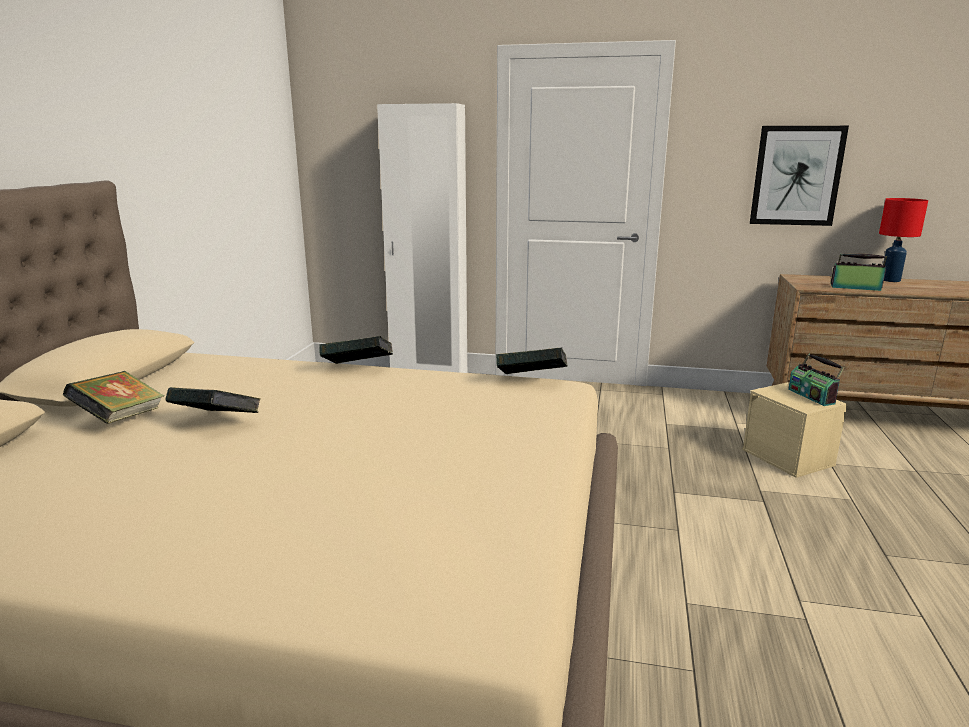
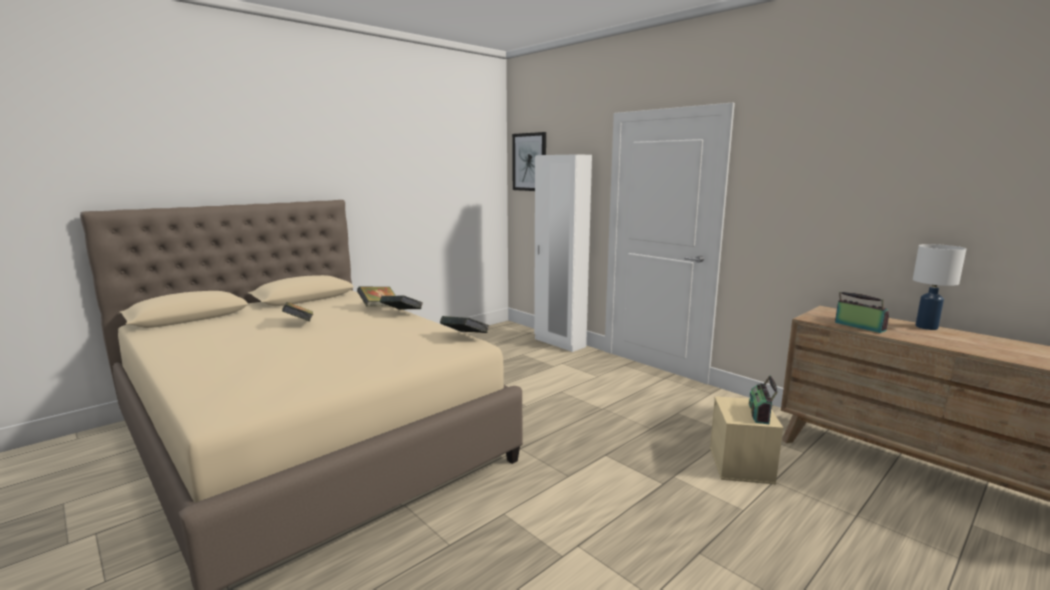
camera: 35 degrees right, 5 degrees down
(120, 419) = (276, 314): book -> book (379, 307)
(796, 176) = (837, 217): picture -> picture (529, 162)
(890, 280) = (927, 327): red table lamp -> white table lamp

